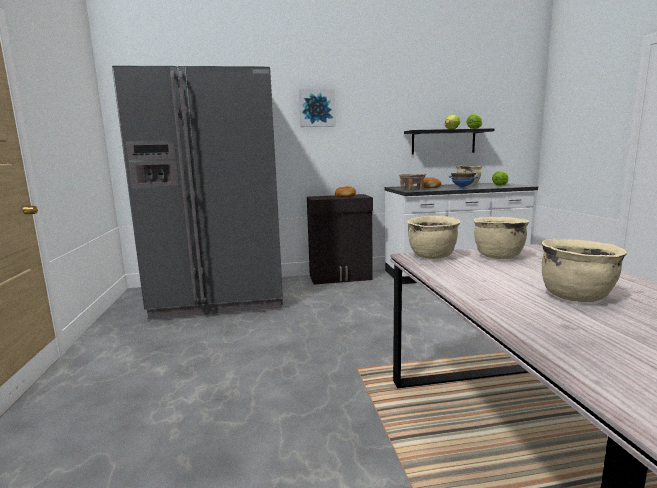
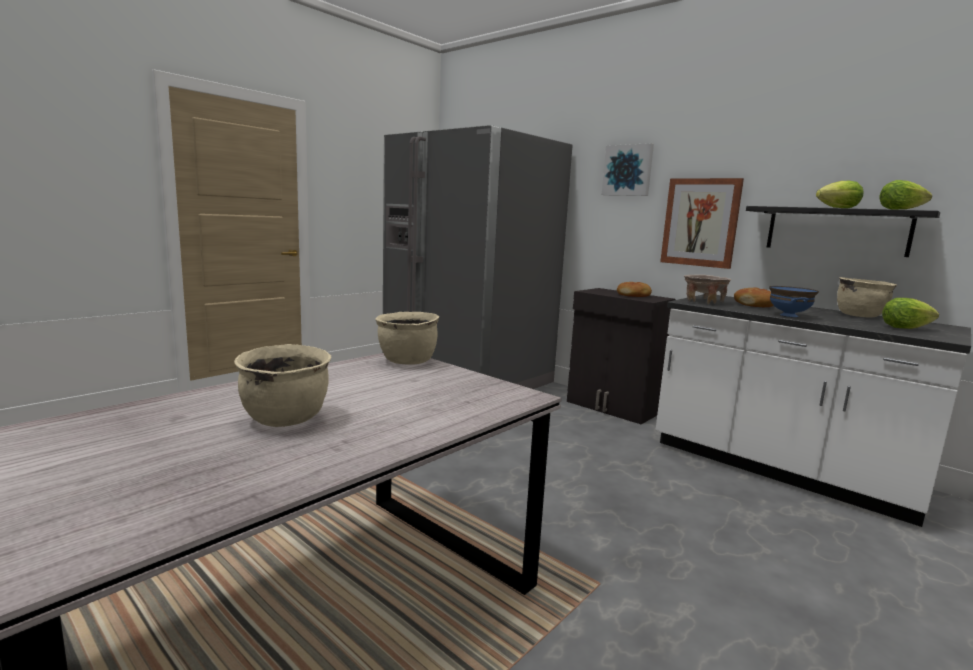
camera: 50 degrees right, 0 degrees up
(372, 142) = (700, 222): none -> picture
(497, 256) = (446, 383): beige cooking pot -> none

